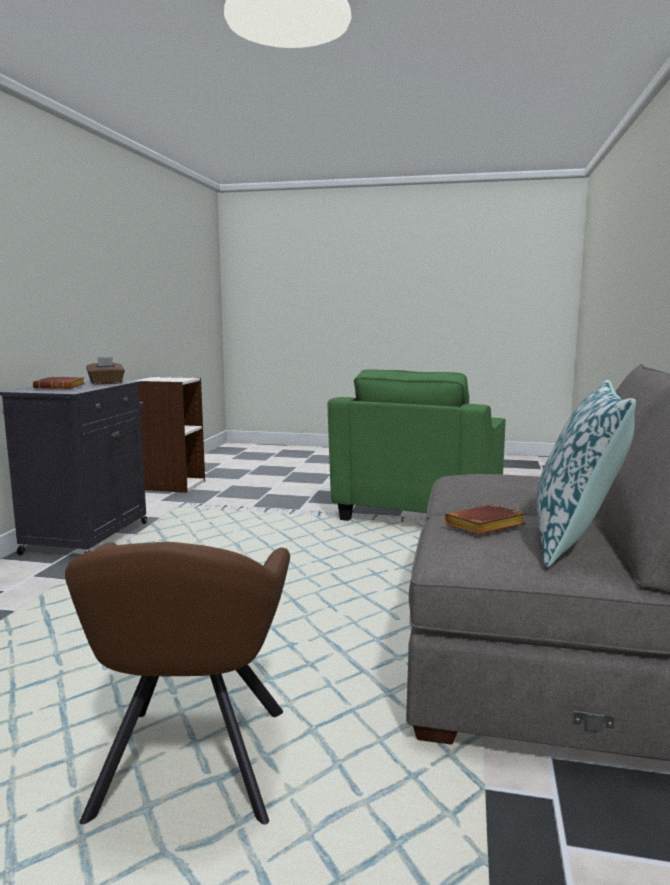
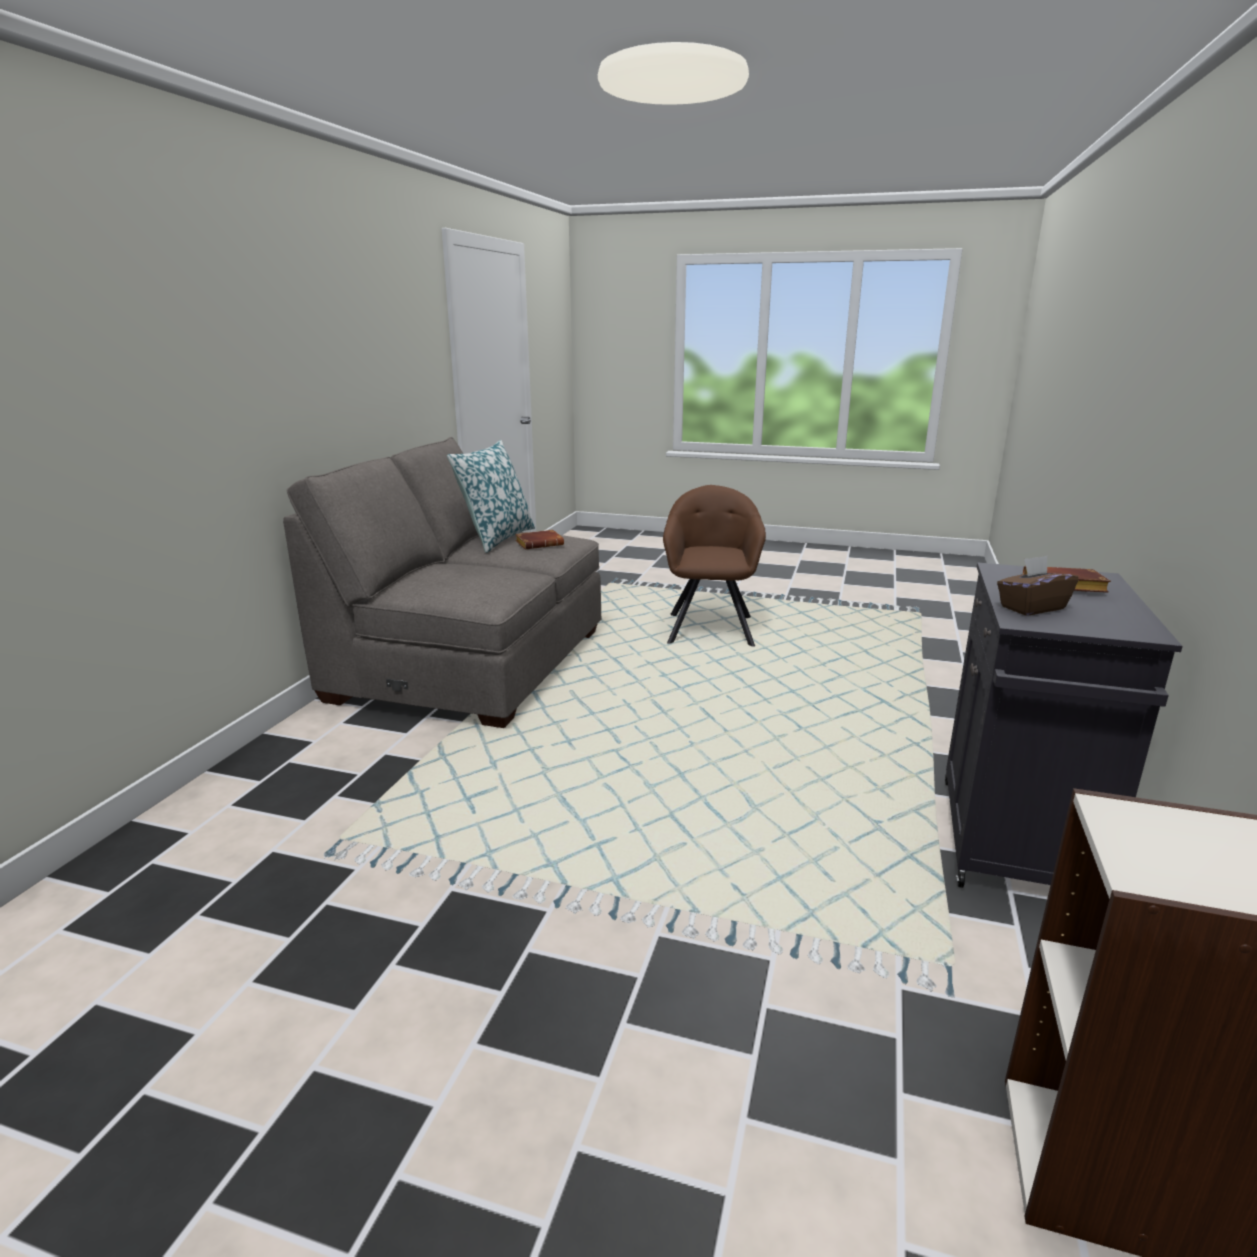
camera: 175 degrees left, 10 degrees up
(417, 514) = (413, 894): green armchair -> none

